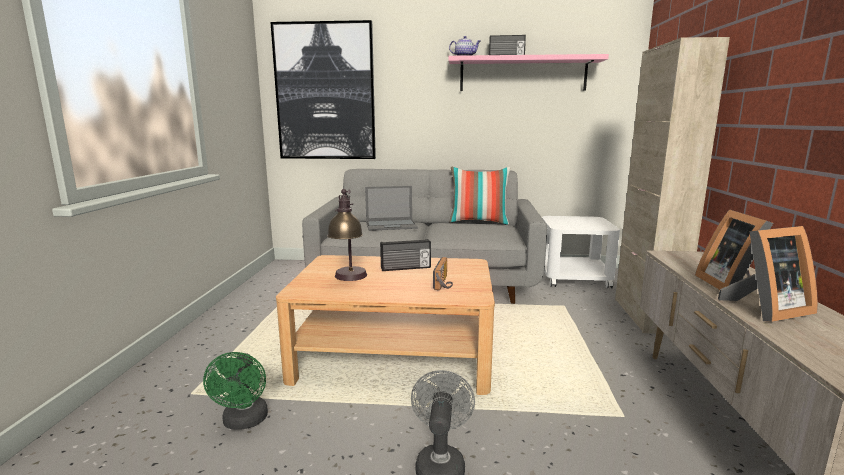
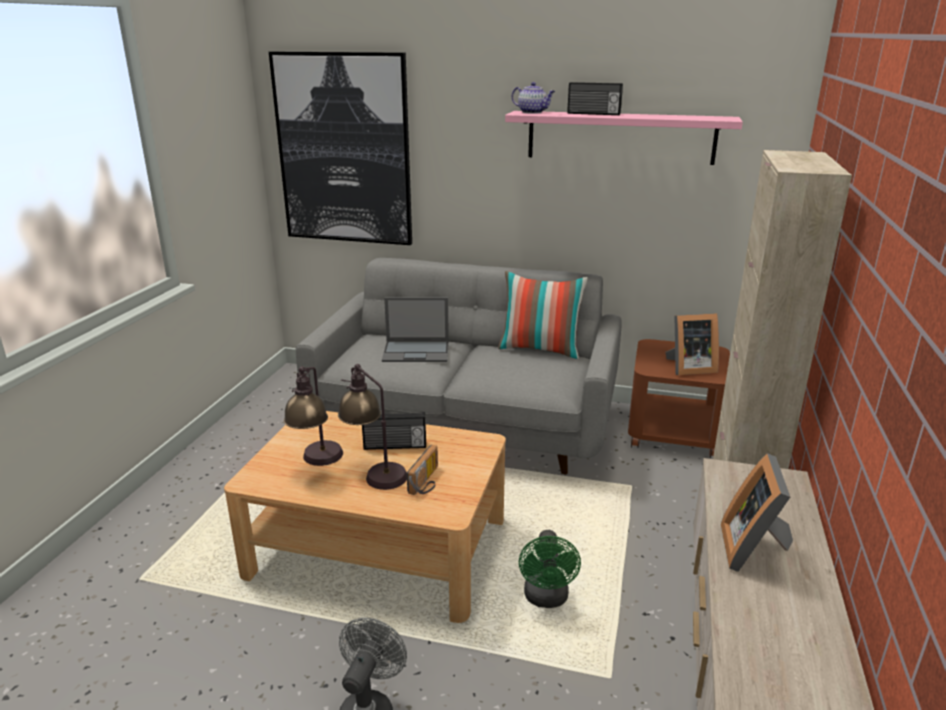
camera: 10 degrees right, 10 degrees up
(244, 422) = (184, 626): green fan -> green fan (546, 599)
(399, 281) = (374, 472): none -> table lamp
(573, 277) = (673, 431): white side table -> brown side table
(765, 310) = (756, 604): picture frame -> picture frame (688, 368)

